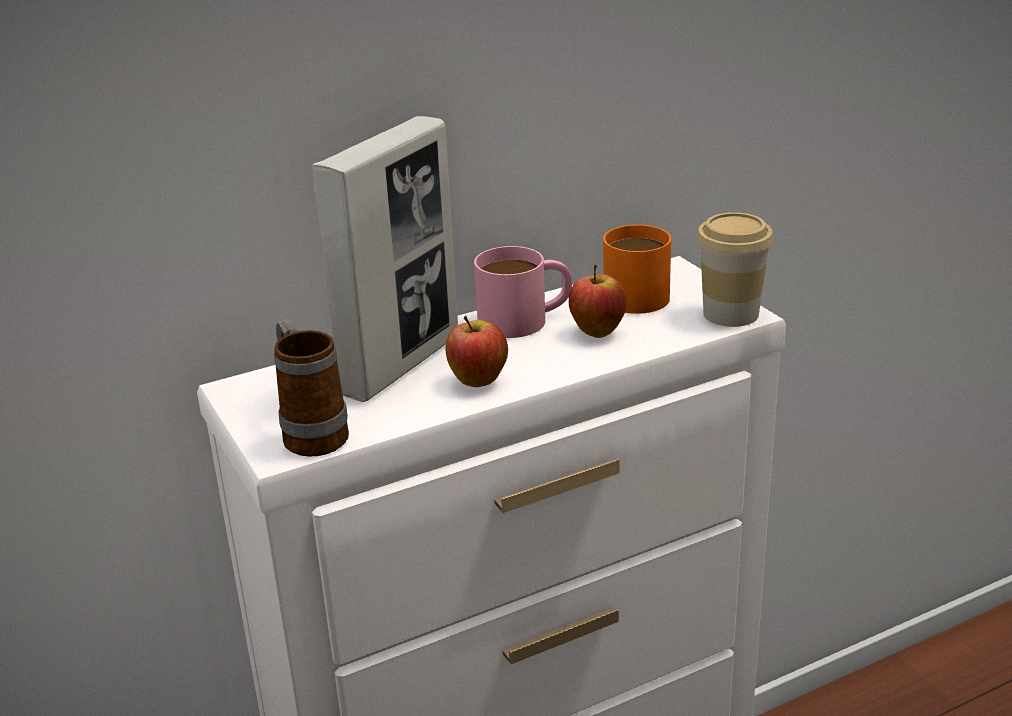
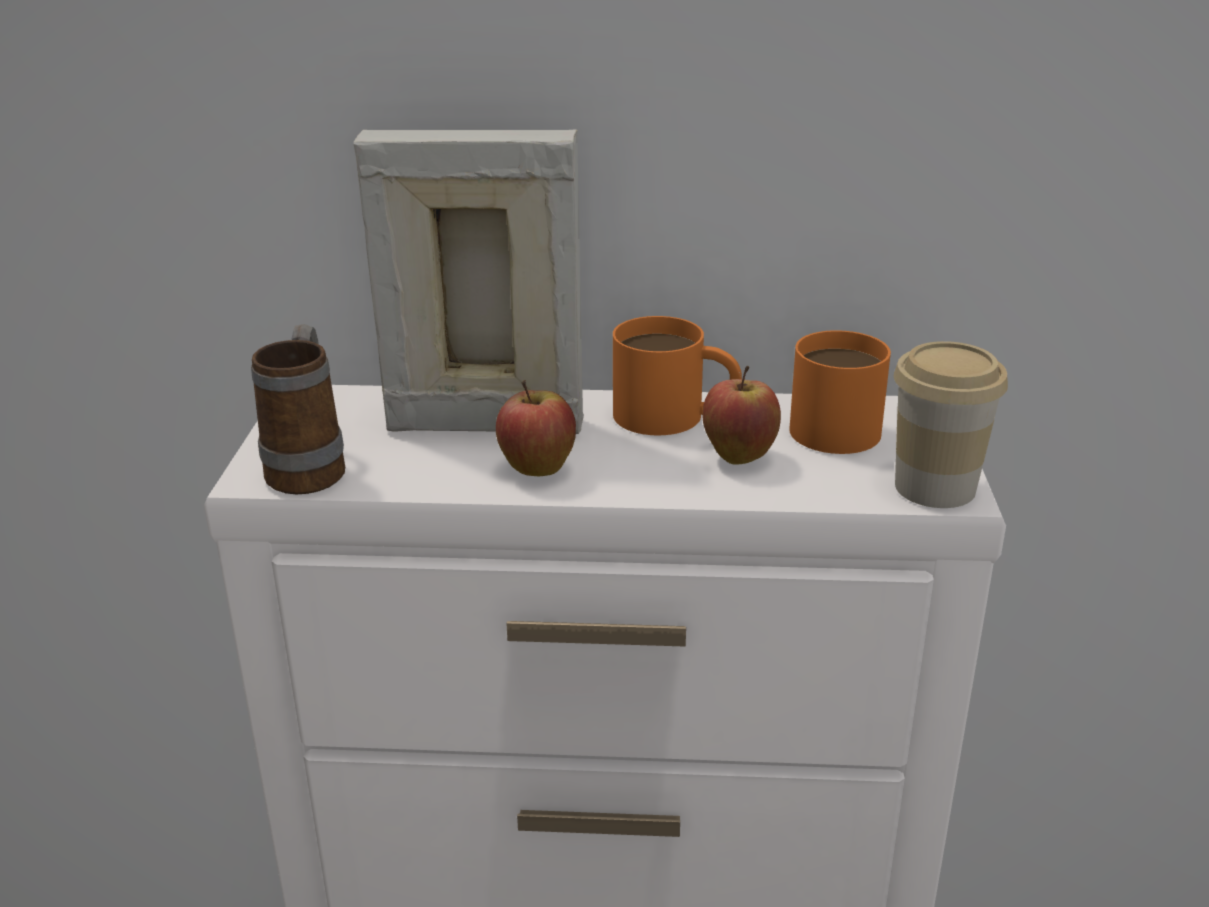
camera: 30 degrees right, 0 degrees up
(401, 365) = (484, 425): picture frame -> picture frame turned 150 degrees counterclockwise
(525, 319) = (675, 416): pink mug -> orange mug

